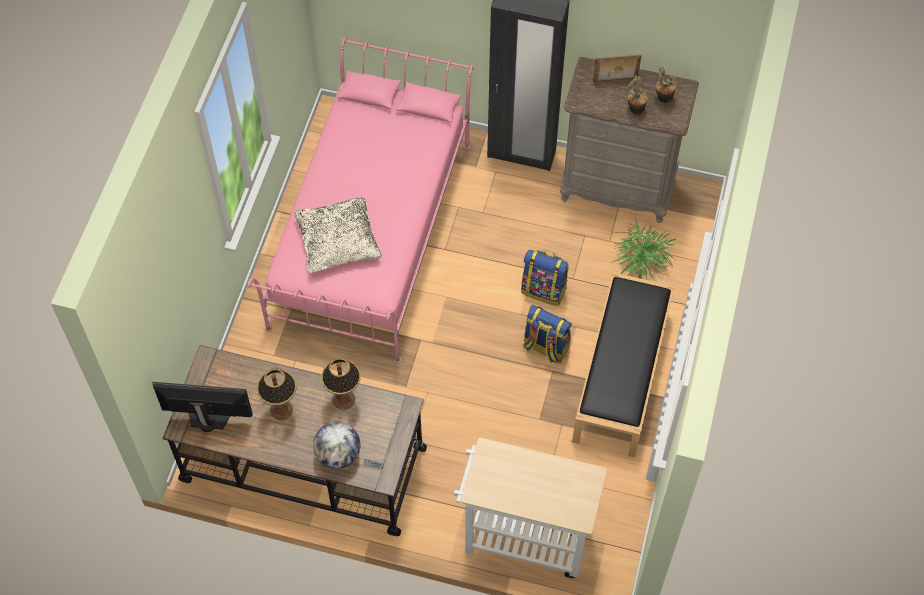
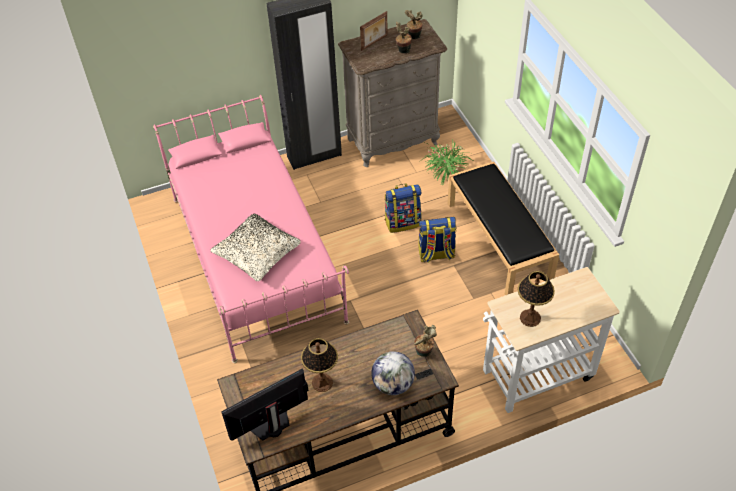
camera: 35 degrees left, 10 degrees down
(344, 399) = (362, 345): table lamp -> table lamp (530, 318)
(390, 445) = (424, 353): none -> potted plant

